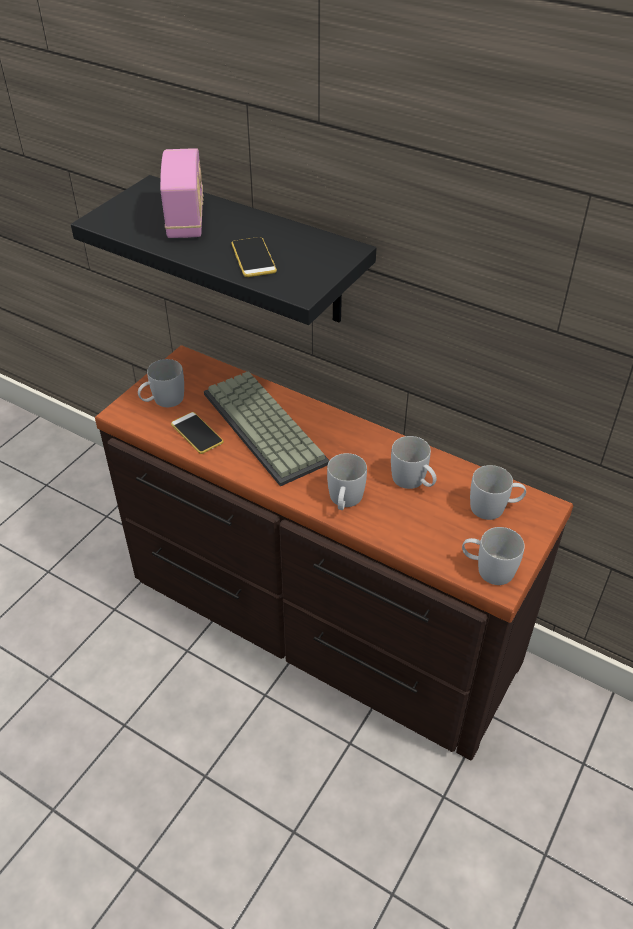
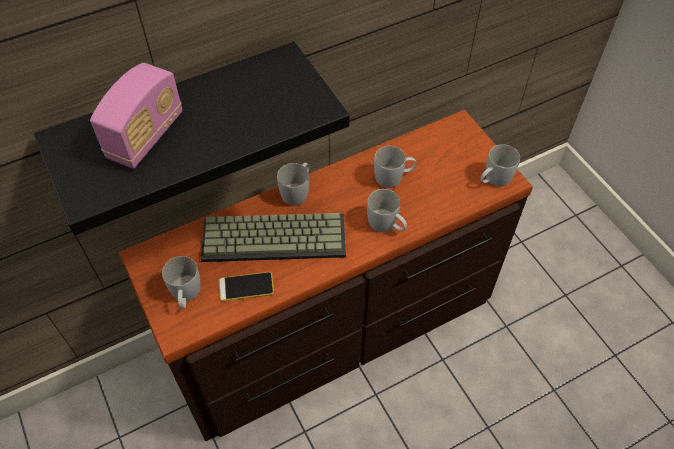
camera: 60 degrees left, 10 degrees up
(186, 219) = (146, 136): radio -> radio turned 90 degrees clockwise
(253, 258) = (250, 116): phone -> none
(494, 508) = (445, 148): white mug -> white mug (297, 191)

